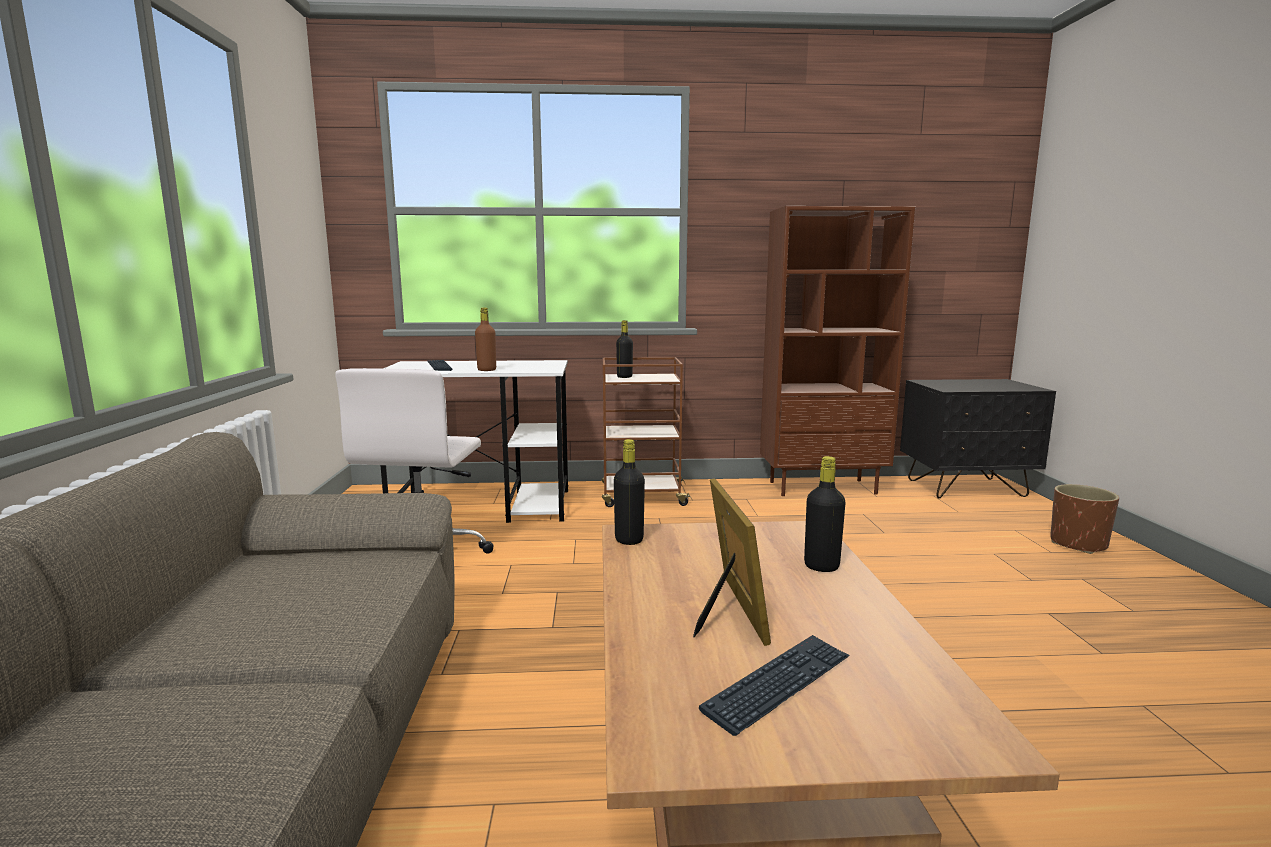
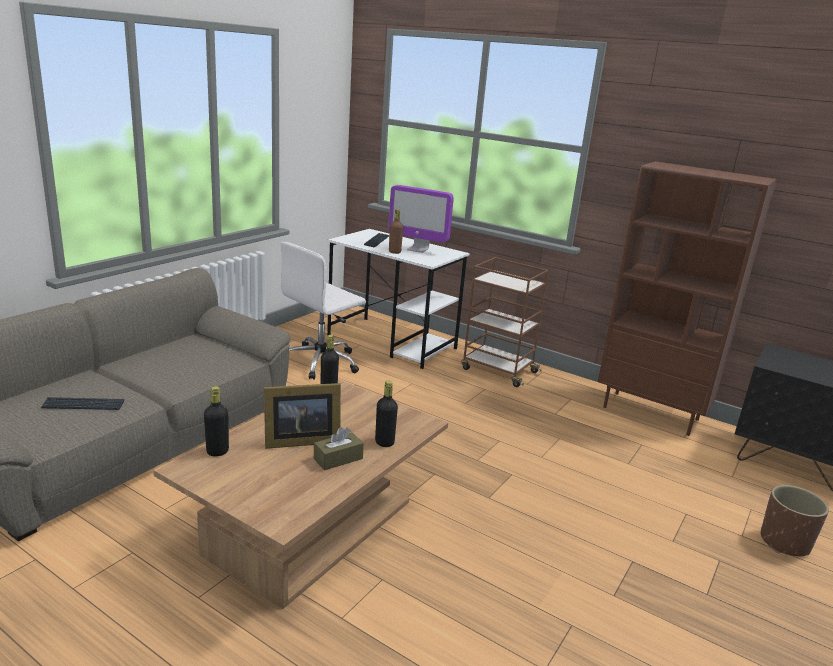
camera: 35 degrees right, 10 degrees up
(506, 365) = (418, 249): none -> monitor
(624, 377) = (499, 277): black bottle -> black bottle (217, 451)
(728, 612) = (299, 440): picture frame -> picture frame turned 45 degrees clockwise
(779, 684) = (259, 472): keyboard -> keyboard (83, 405)
(823, 610) = (338, 459): none -> brown tissue box

